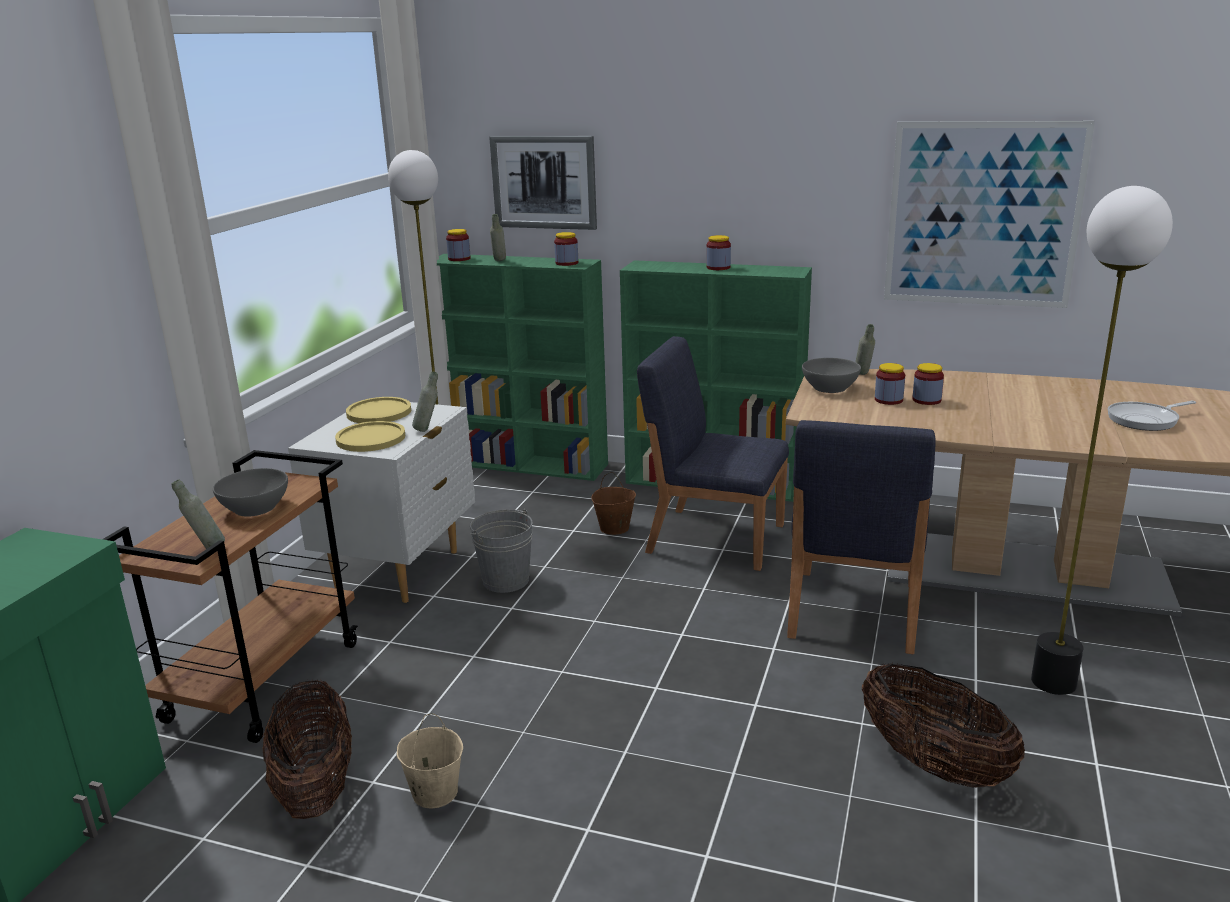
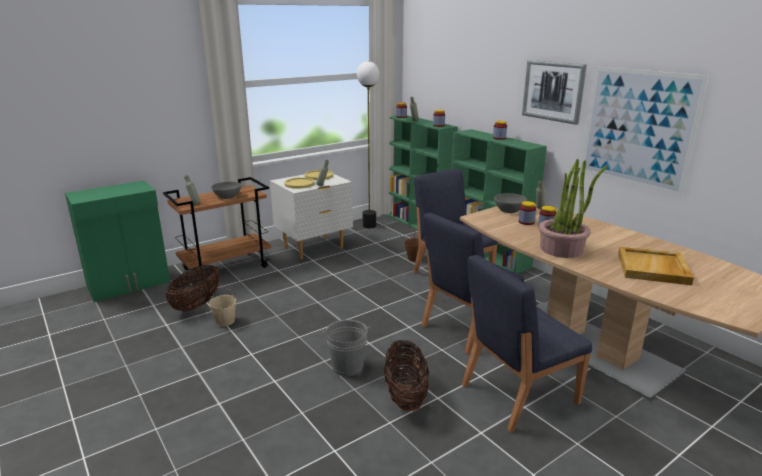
camera: 35 degrees right, 0 degrees up
(506, 580) = (345, 264): grey bucket -> grey bucket (347, 367)
(544, 182) = (441, 84): picture -> picture (553, 91)
(1008, 427) = (562, 249): none -> potted plant
(1052, 682) = (517, 394): floor lamp -> blue chair
(1145, 420) = (653, 269): frying pan -> beige tray

